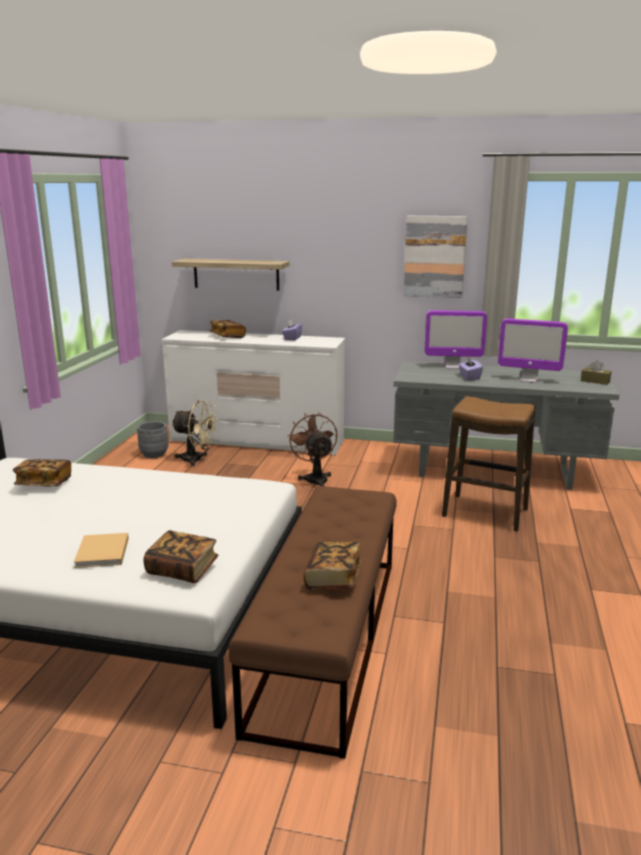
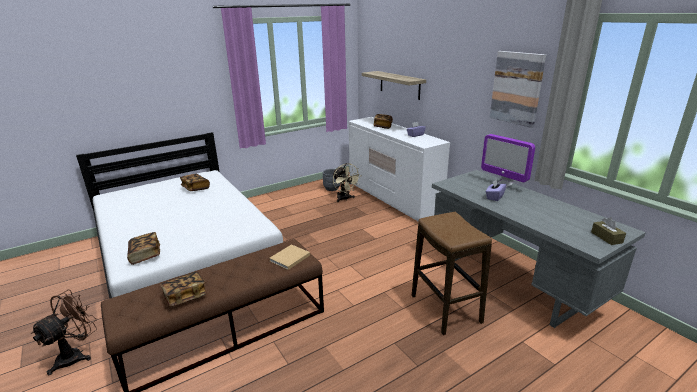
camera: 45 degrees right, 5 degrees up
(102, 553) = (144, 231): beige book -> beige book (289, 258)
(315, 478) = (383, 234): brown fan -> brown fan (76, 355)
(528, 379) = (541, 214): monitor -> none

